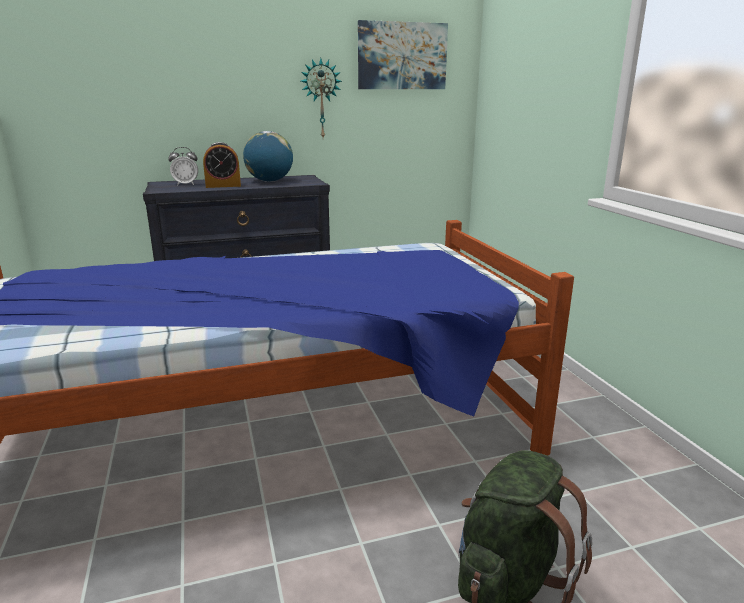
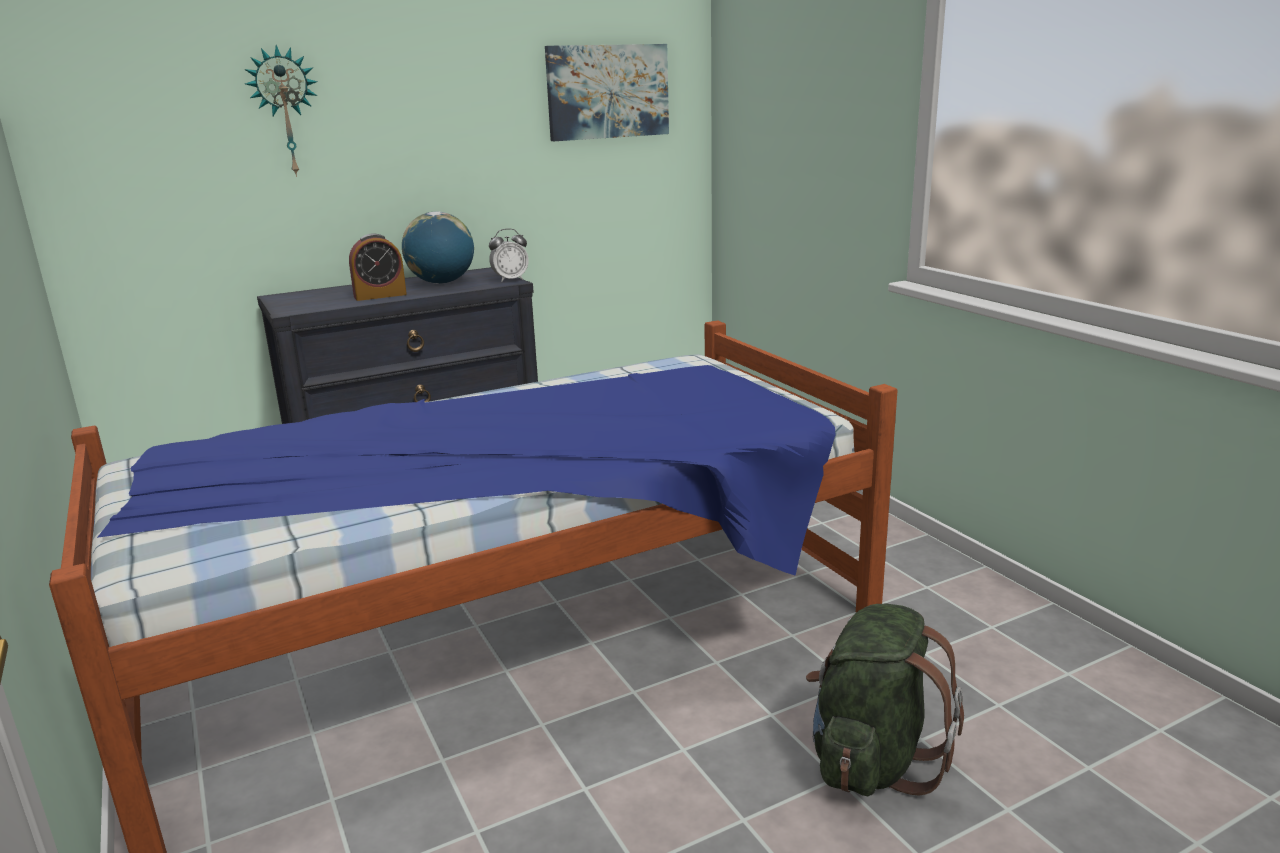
camera: 10 degrees left, 0 degrees up
(186, 184) = (321, 297): alarm clock -> alarm clock (510, 280)
(321, 99) = (499, 158): wall clock -> wall clock (285, 112)

